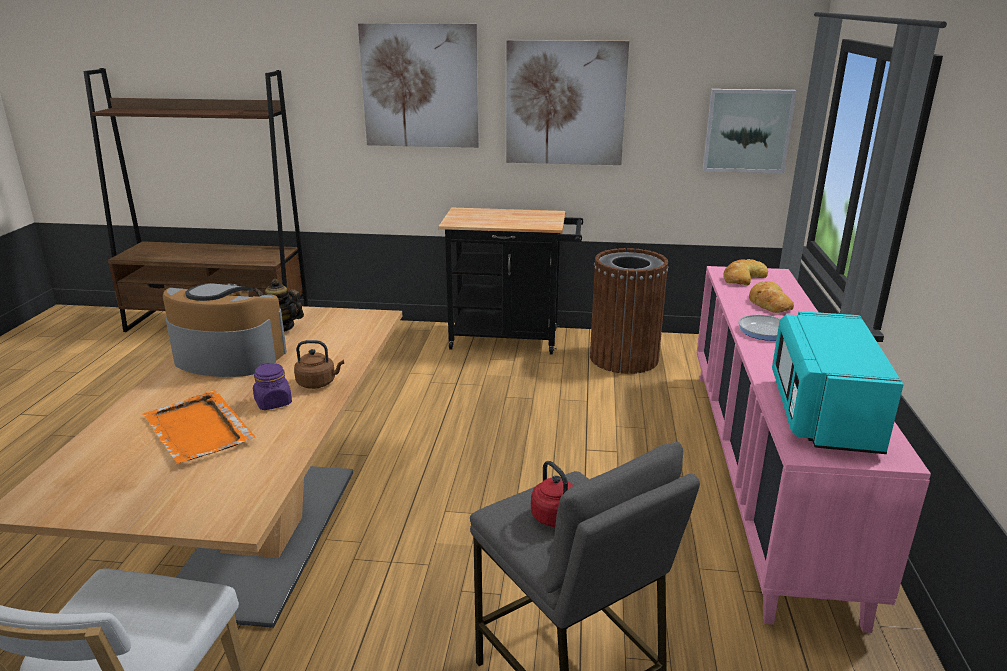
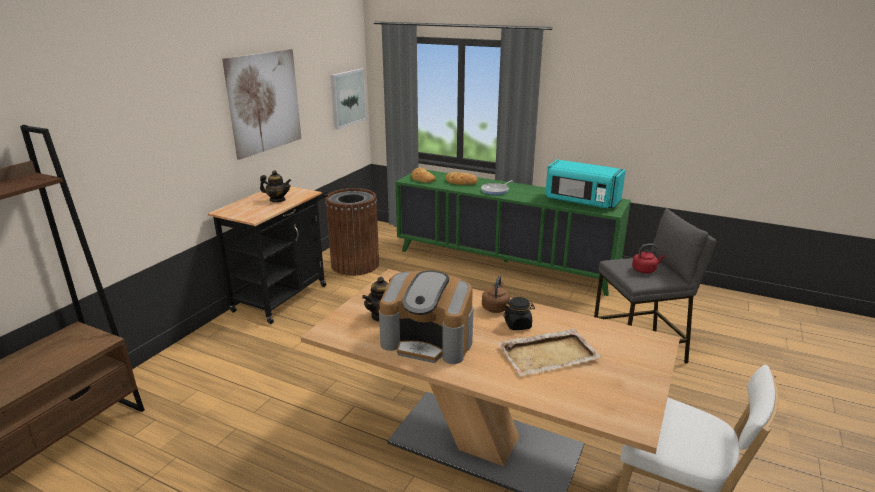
camera: 70 degrees left, 0 degrees up
(198, 431) = (549, 354): orange tray -> beige tray
(228, 357) = (428, 341): coffee machine -> coffee machine turned 105 degrees counterclockwise
(273, 403) = (518, 325): purple jar -> black jar
(420, 86) = (165, 111): picture -> none
(512, 220) = (277, 200): none -> teapot
(765, 473) = (504, 263): pink cabinet -> green cabinet

